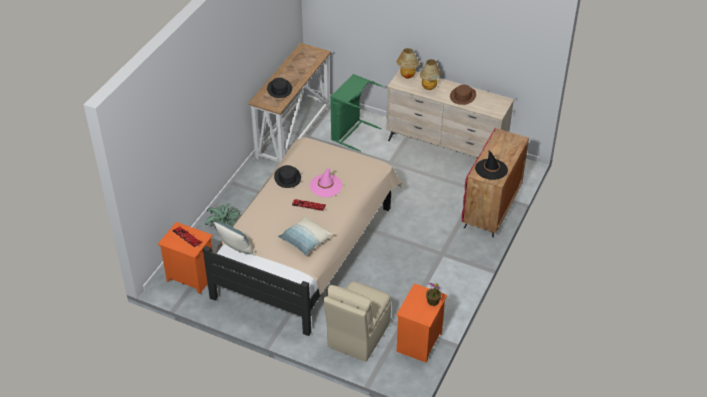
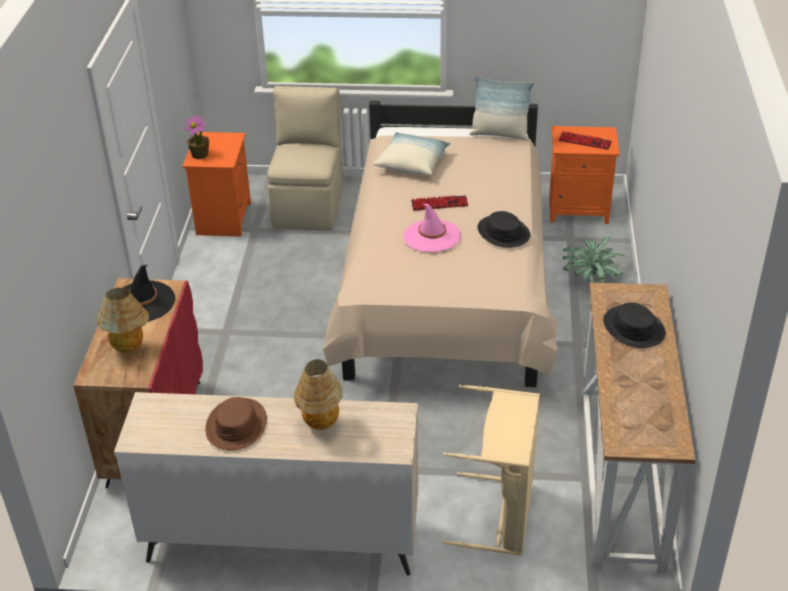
camera: 160 degrees right, 5 degrees down
(352, 133) = (501, 515): green laundry basket -> beige laundry basket
(407, 76) = (385, 440): table lamp -> table lamp (129, 348)

